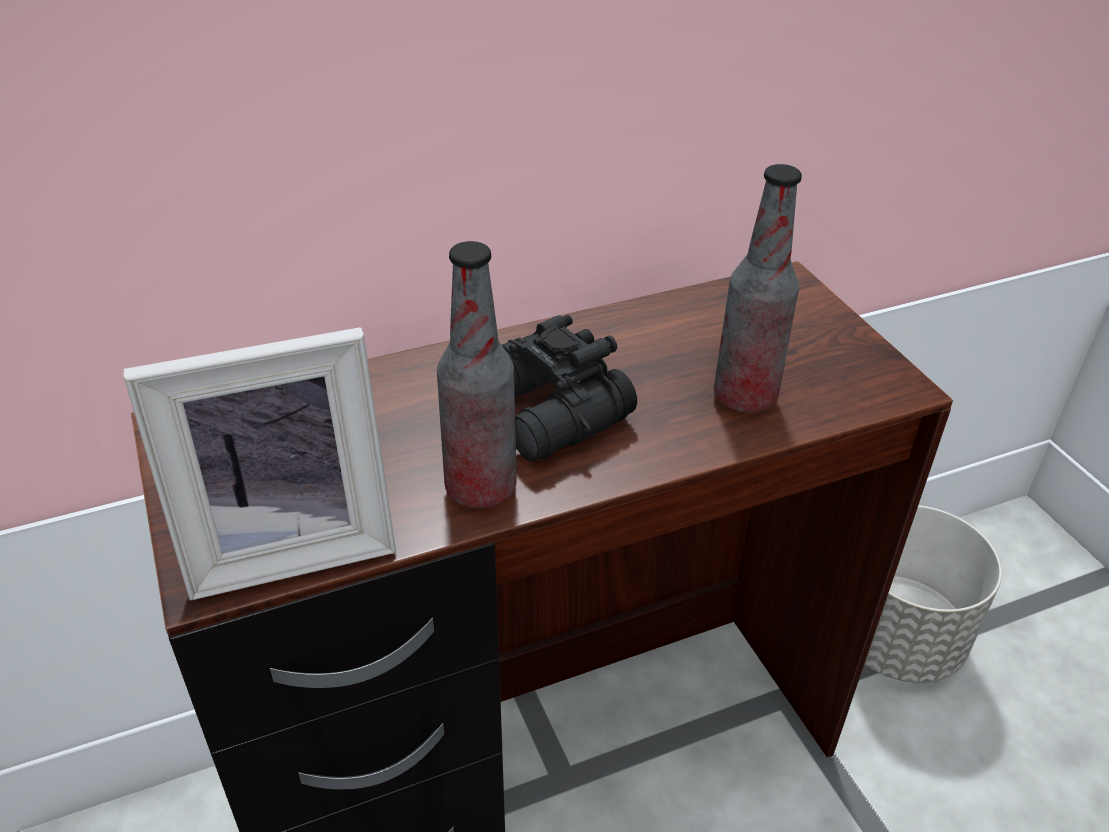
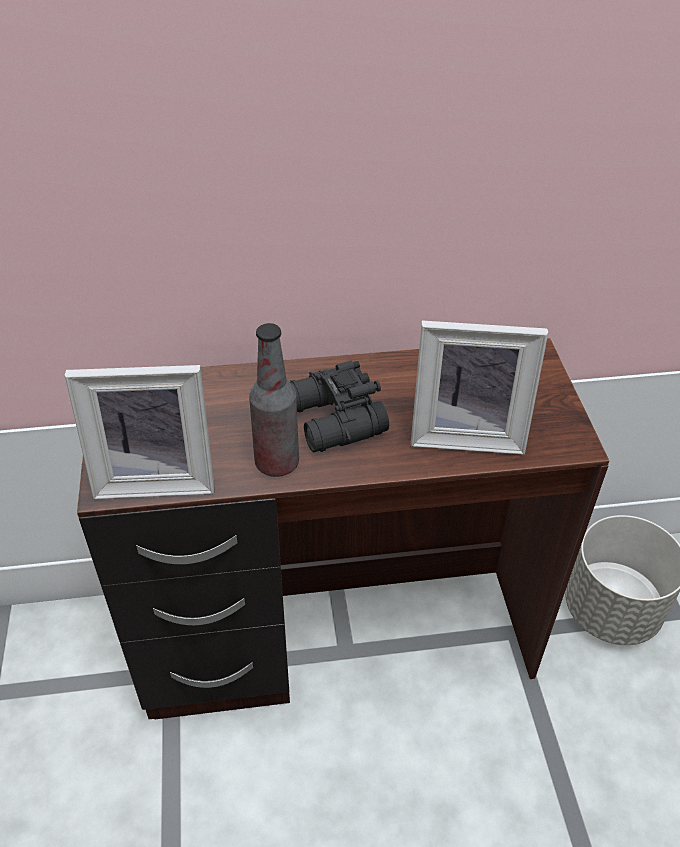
camera: 15 degrees right, 5 degrees up
(744, 397) = (467, 433): bottle -> picture frame

